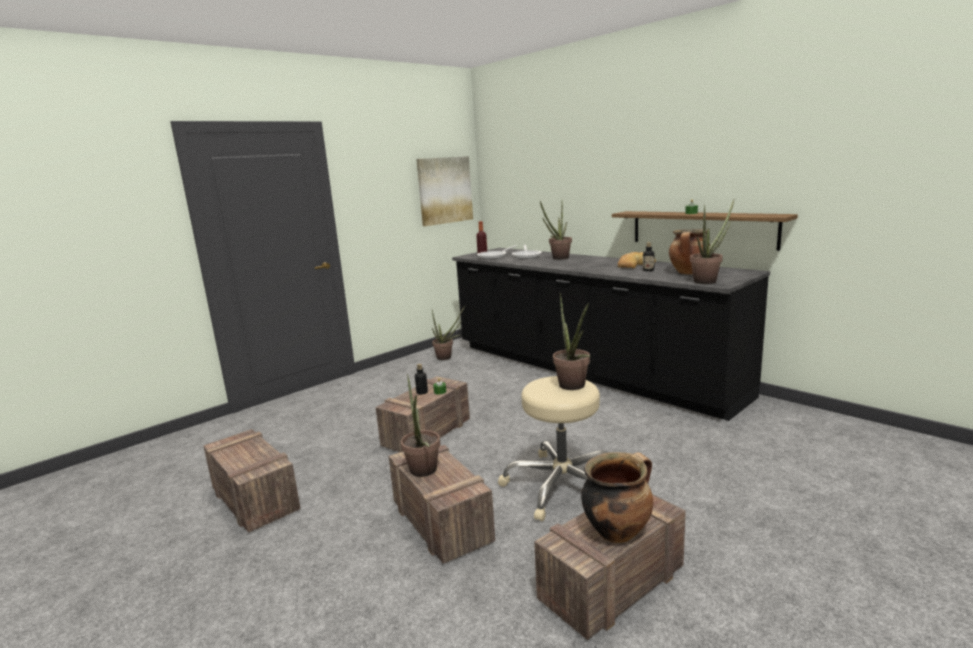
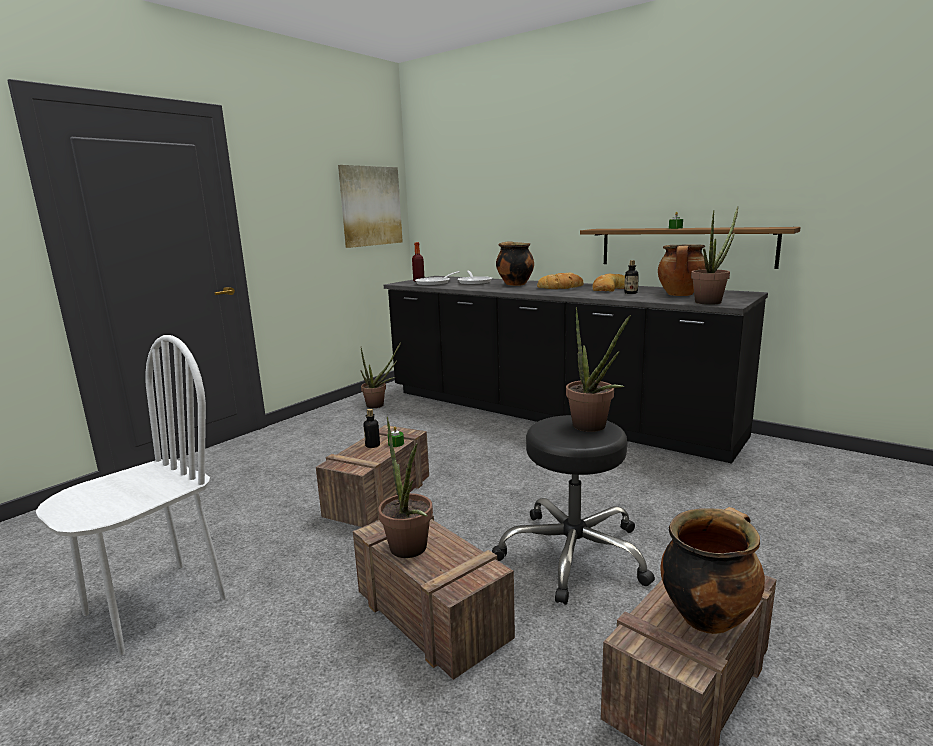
camera: 10 degrees left, 0 degrees up
(256, 499) = (155, 605): crate -> white chair
(558, 258) = (514, 284): potted plant -> cooking pot
(562, 486) = (573, 555): beige stool -> black stool
(595, 262) = (561, 287): none -> bread

